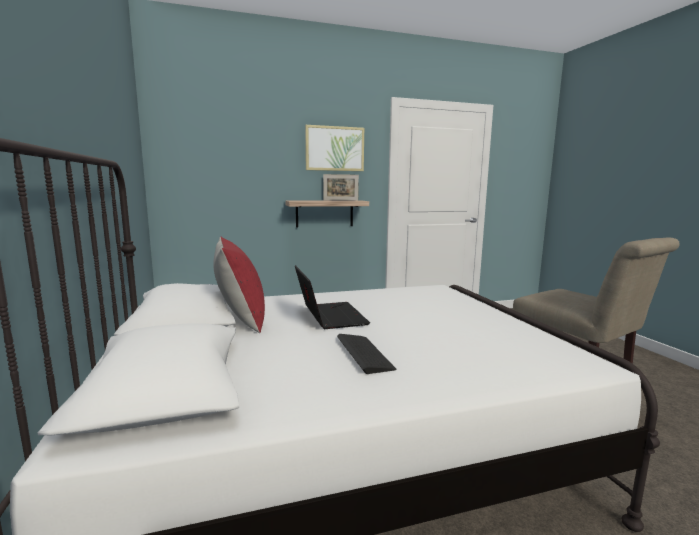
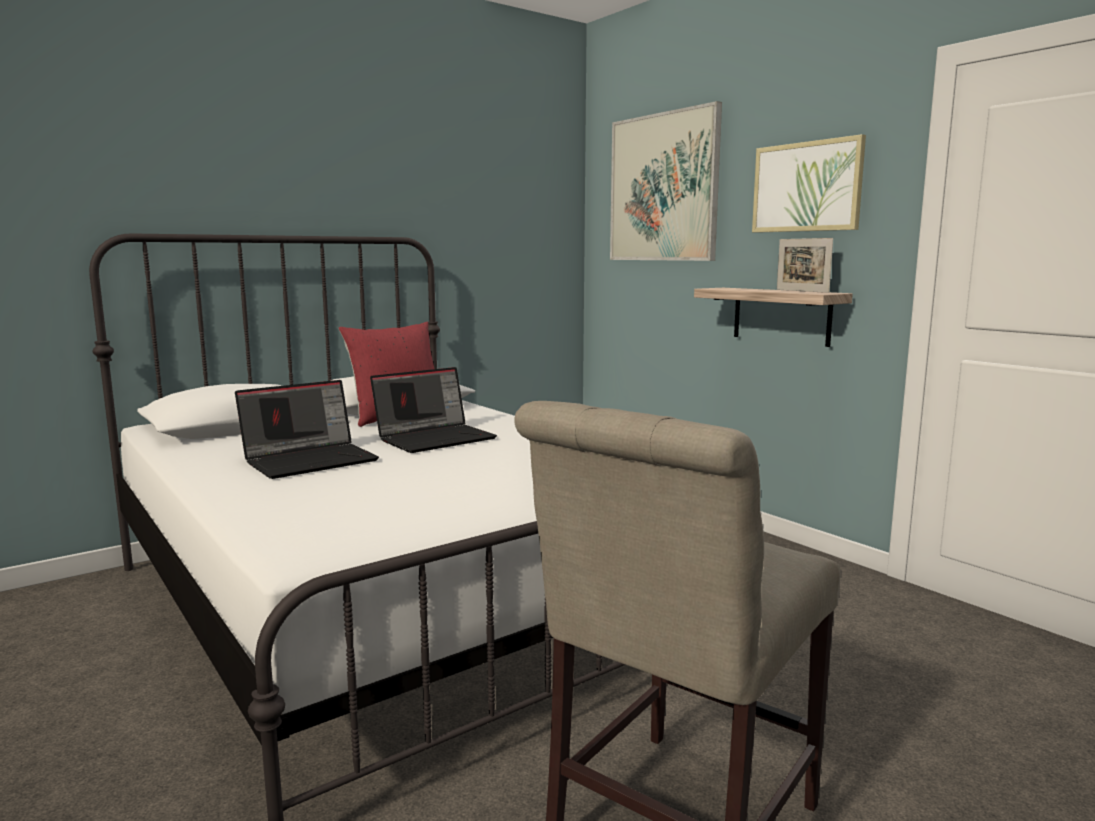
camera: 70 degrees right, 0 degrees up
(230, 138) = (663, 188): none -> picture
(364, 354) = (311, 460): keyboard -> laptop

